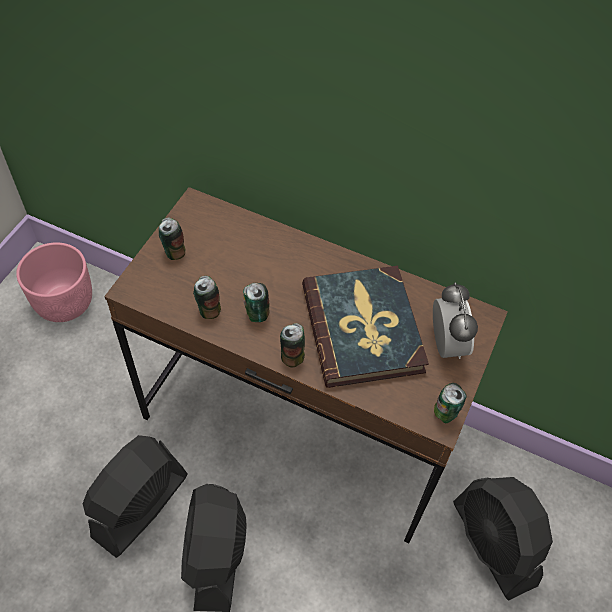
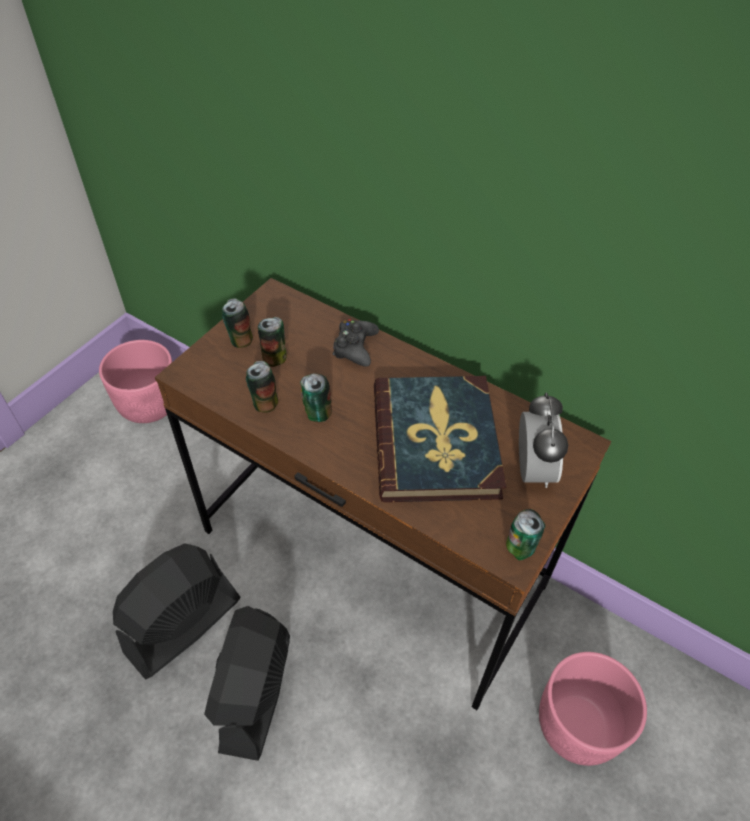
camera: 10 degrees right, 5 degrees down
(278, 248) = (355, 347): none -> black game controller
(292, 356) = (348, 463): can -> can (275, 358)
(493, 544) = (577, 725): black fan -> pink planter

